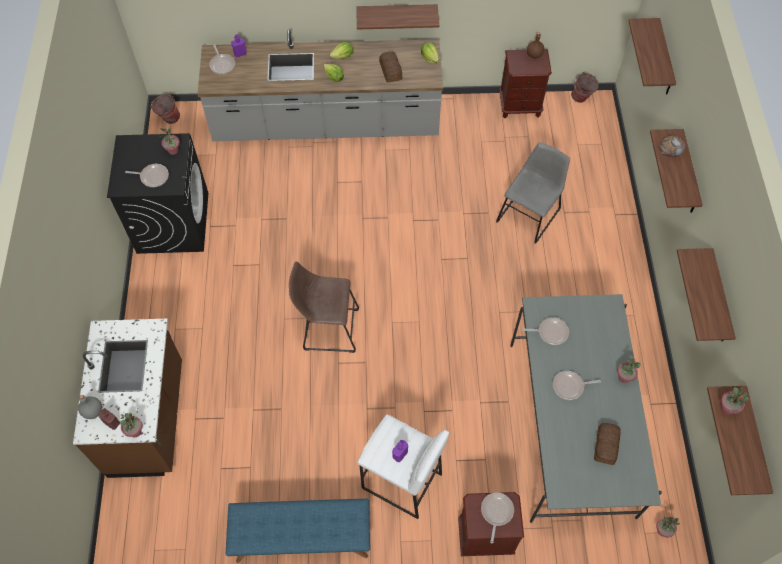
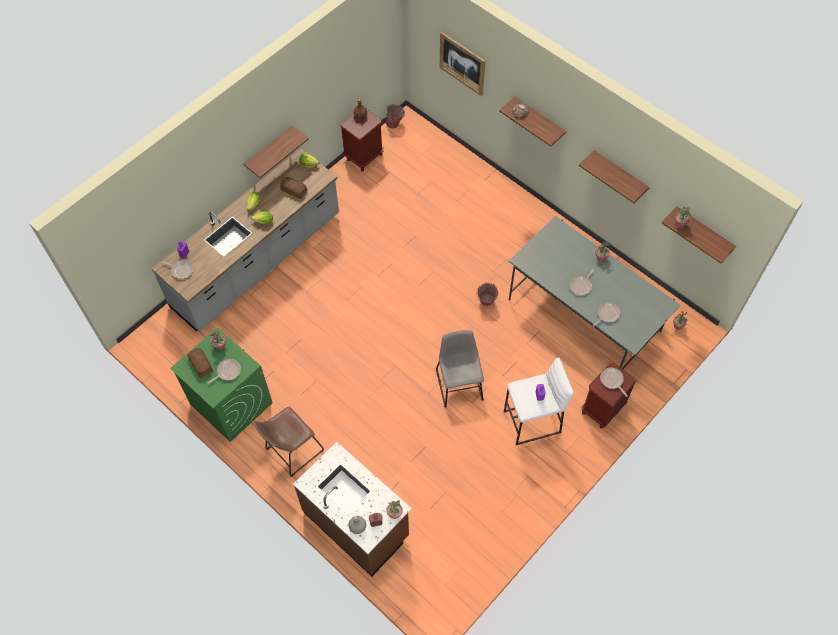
camera: 45 degrees left, 0 degrees up
(168, 119) = (146, 344): bucket -> bucket (485, 303)
(172, 222) = (230, 403): black washing machine -> green washing machine
(302, 539) = (515, 500): blue bench -> none
(327, 328) = (400, 380): brown stool -> brown stool (292, 451)
(529, 213) = (439, 216): grey chair -> grey chair (459, 382)
(550, 332) = (542, 266): frying pan -> frying pan (607, 314)
(605, 446) = (628, 300): bread -> bread (200, 365)
(664, 59) = (462, 63): shelf -> picture

